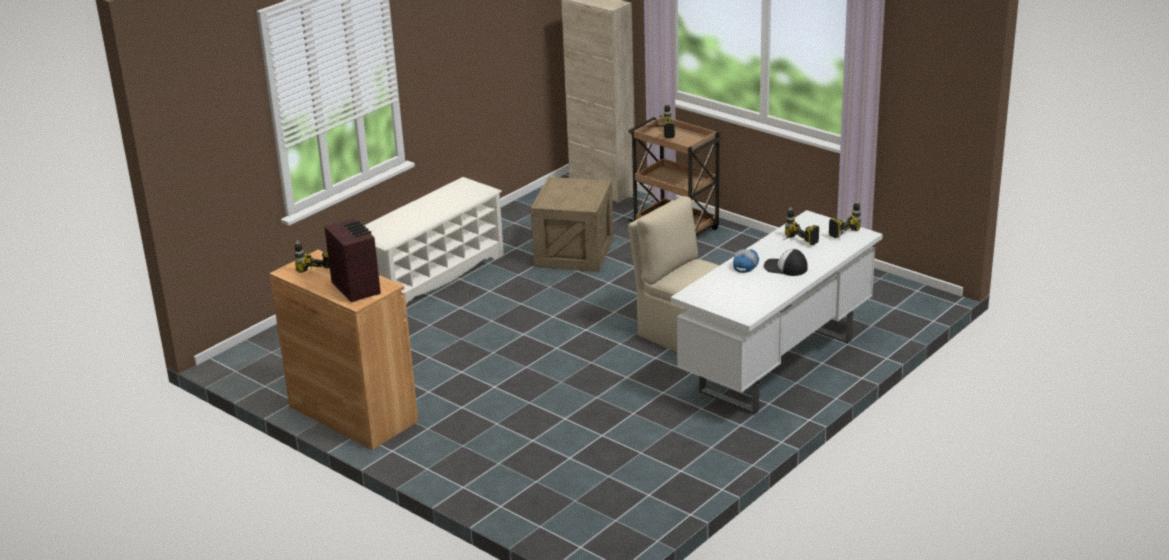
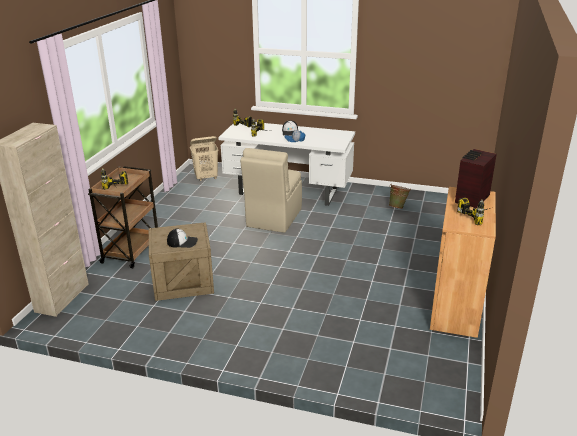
camera: 115 degrees left, 0 degrees up
(432, 276) = (252, 338): white shoe rack -> none
(559, 195) = (182, 242): none -> cap
(644, 459) = (398, 207): none -> green bucket
(883, 303) = (206, 178): none -> beige laundry basket

